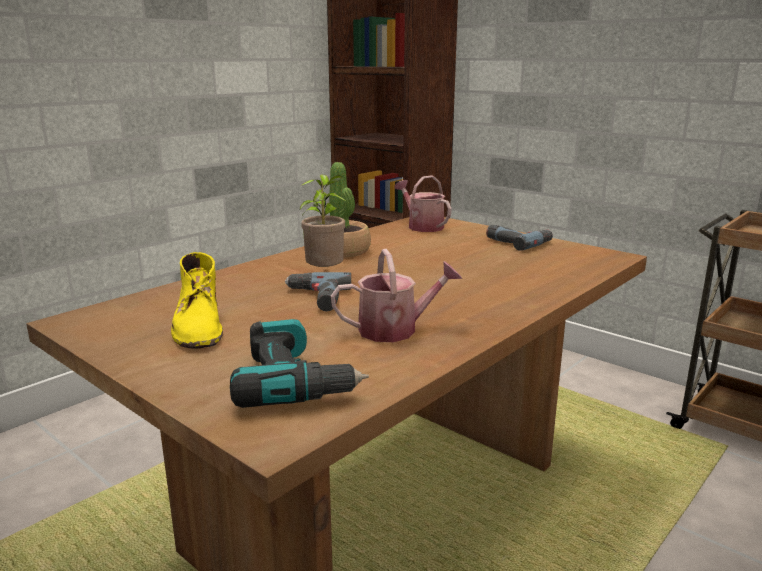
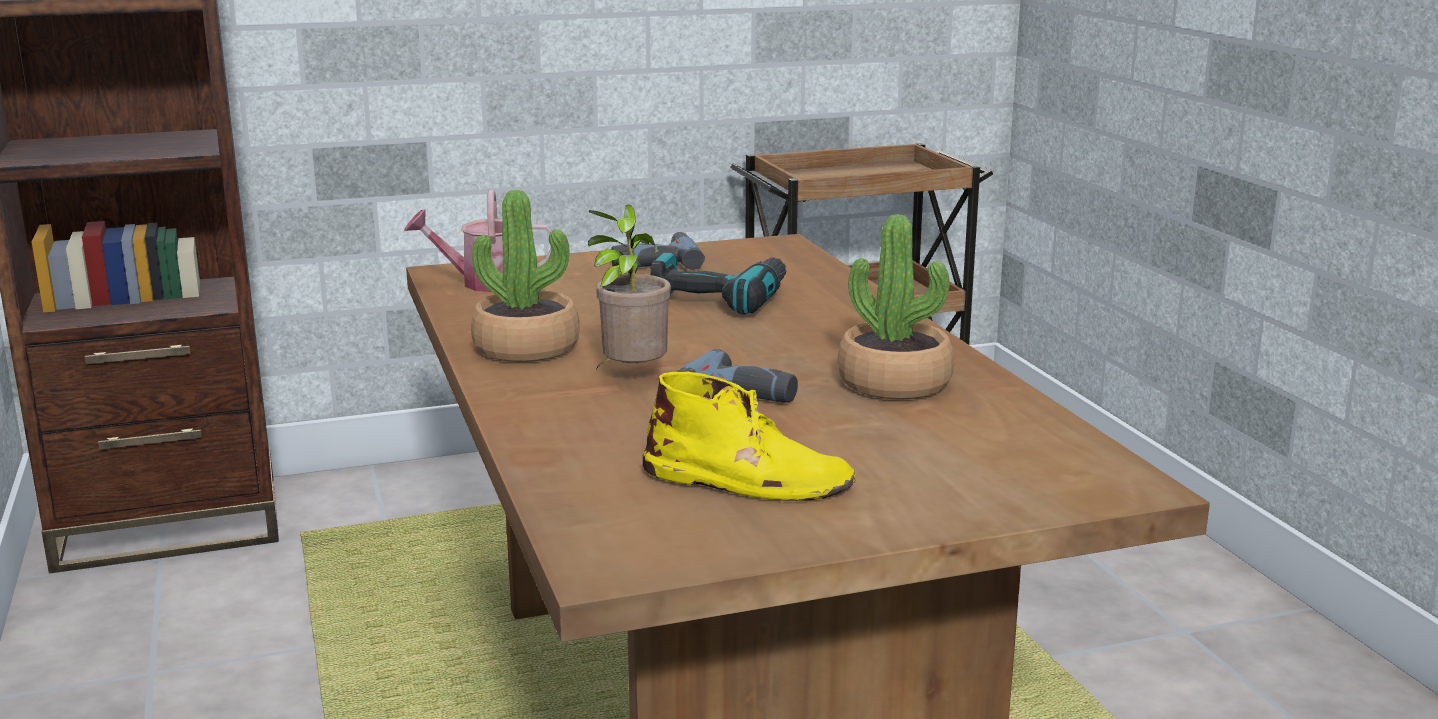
camera: 60 degrees left, 0 degrees up
(294, 382) = (1000, 455): power drill -> power drill (719, 299)
(396, 329) = (895, 383): watering can -> potted plant

